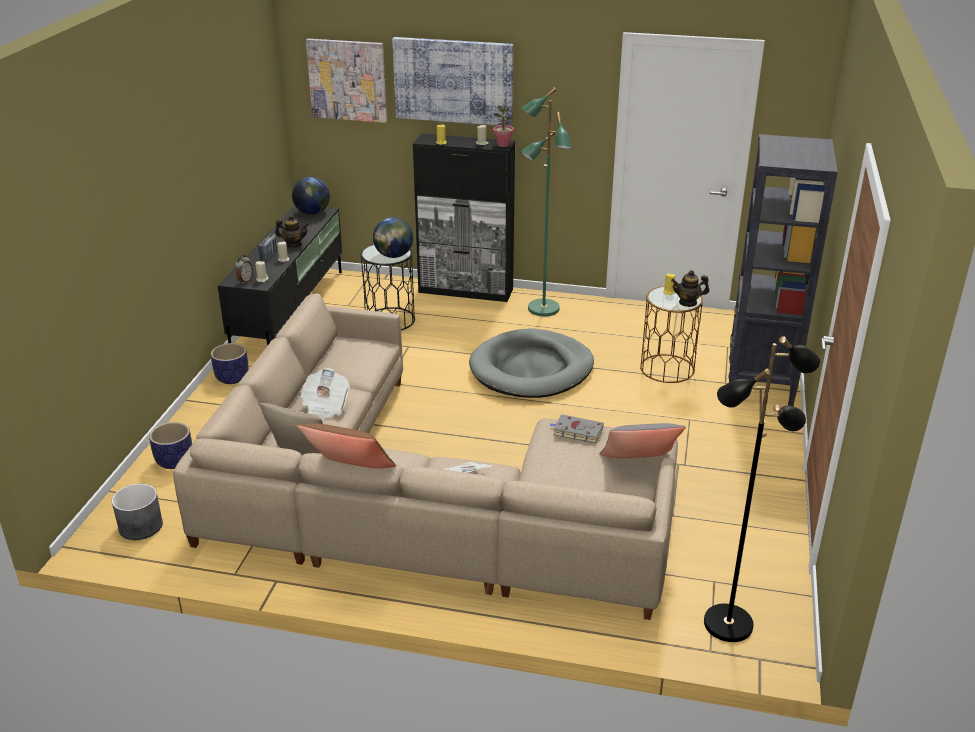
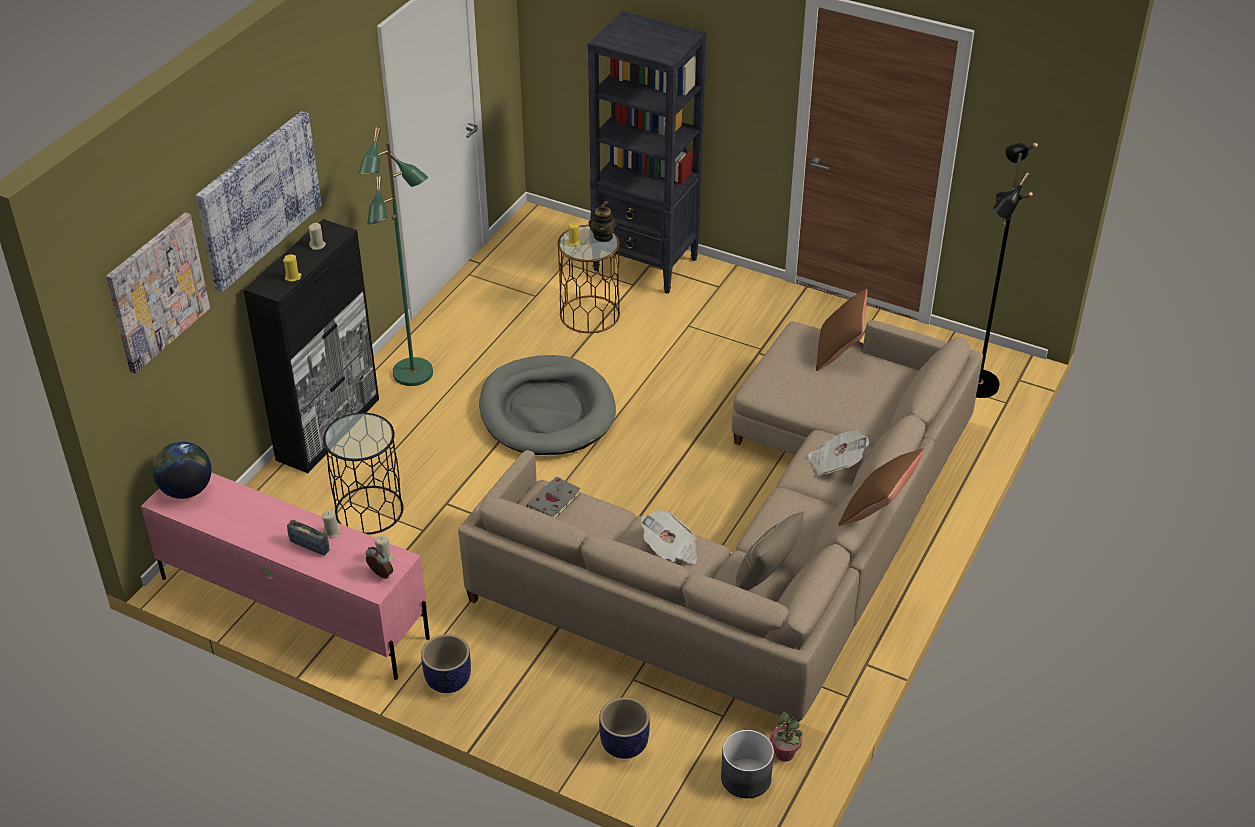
camera: 75 degrees left, 10 degrees up
(291, 312) = (292, 606): black tv stand -> pink tv stand
(293, 244) = (288, 518): teapot -> none
(394, 256) = (372, 430): globe -> none
(503, 144) = (333, 230): potted plant -> potted plant (785, 753)
(576, 431) = (775, 376): grey book -> grey book (553, 503)
(638, 465) = (839, 351): grey pillow -> brown pillow

